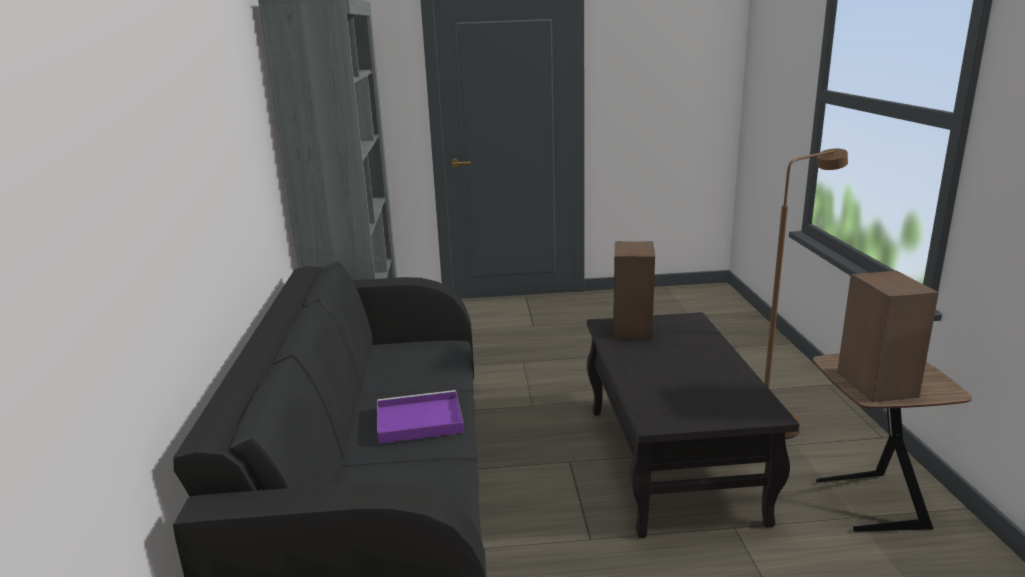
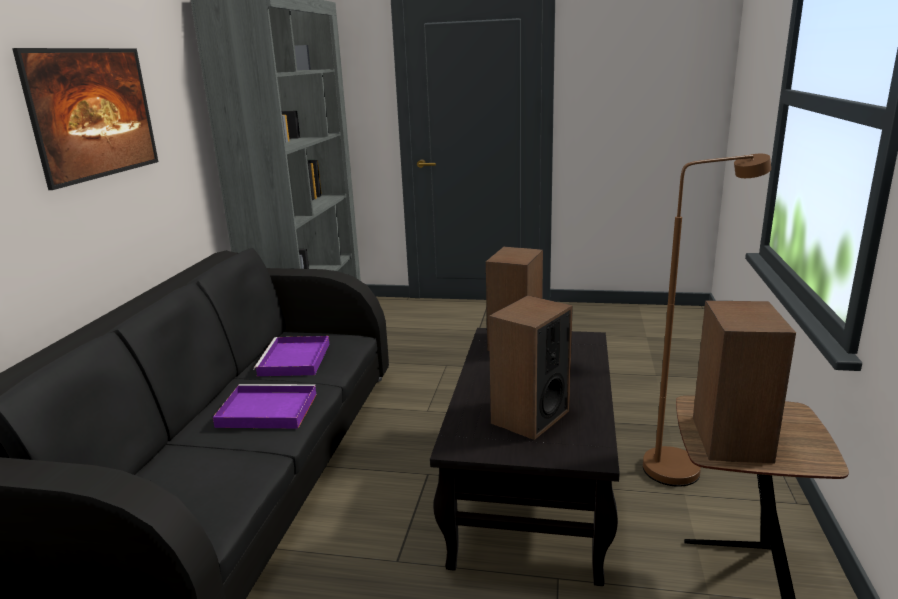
camera: 15 degrees right, 0 degrees up
(223, 164) = (100, 144): none -> picture
(406, 371) = (294, 360): none -> purple tray
(695, 390) = (529, 417): none -> speaker

